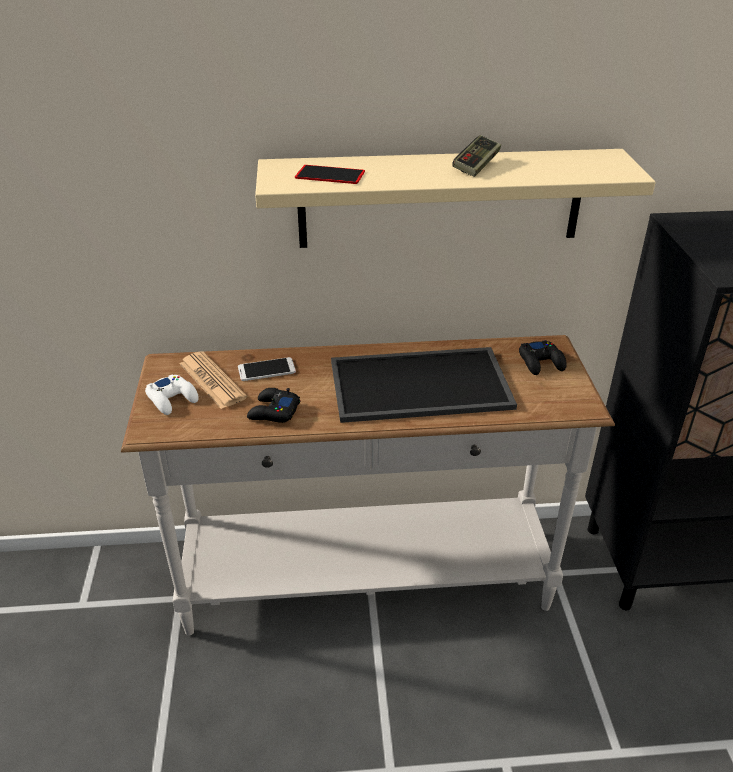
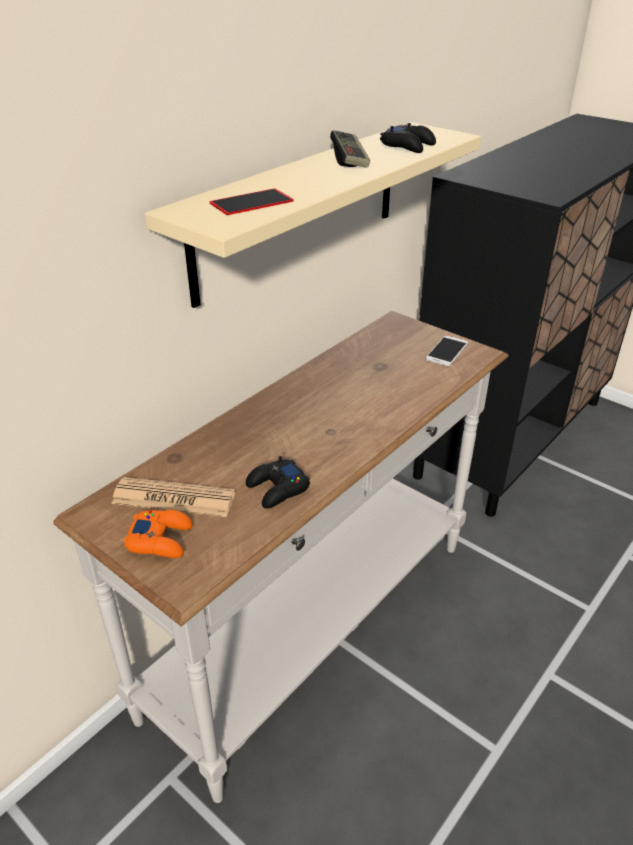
camera: 45 degrees left, 0 degrees up
(172, 399) = (161, 539): white game controller -> orange game controller
(266, 370) = (211, 458): phone -> phone (447, 351)
(421, 383) = (354, 396): tray -> none
(541, 362) = (408, 337): black game controller -> black game controller (408, 146)

